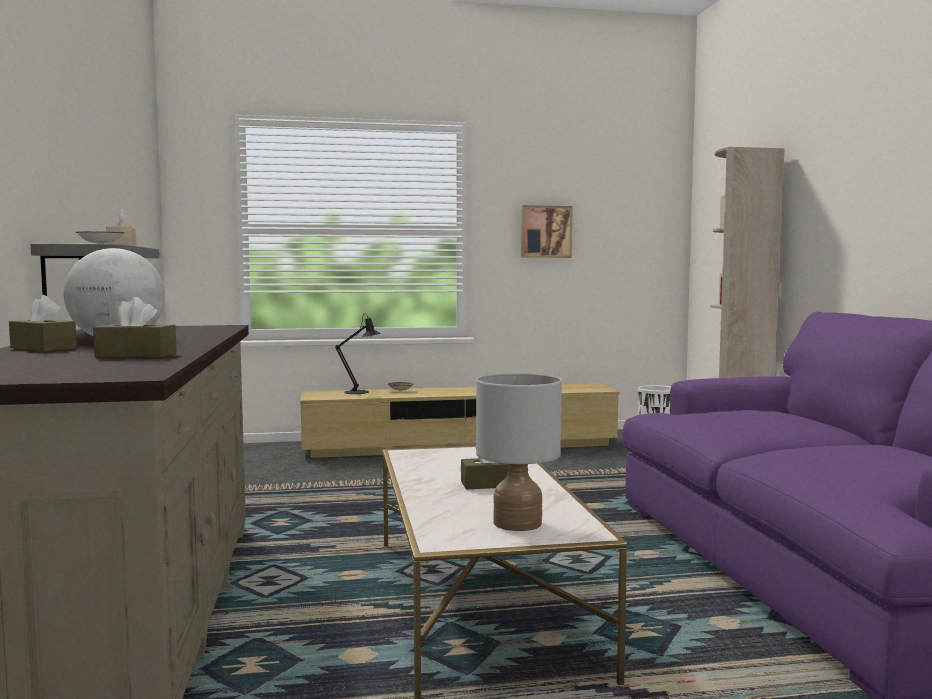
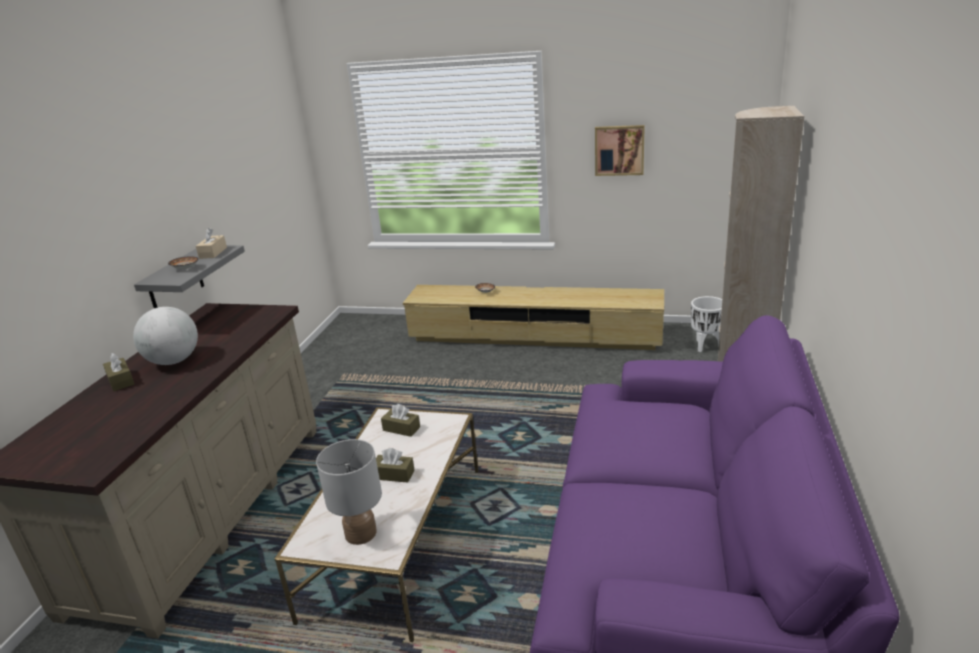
camera: 25 degrees right, 20 degrees up
(136, 355) = (142, 412): brown tissue box -> brown tissue box (401, 429)
(360, 392) = (454, 291): black table lamp -> none

